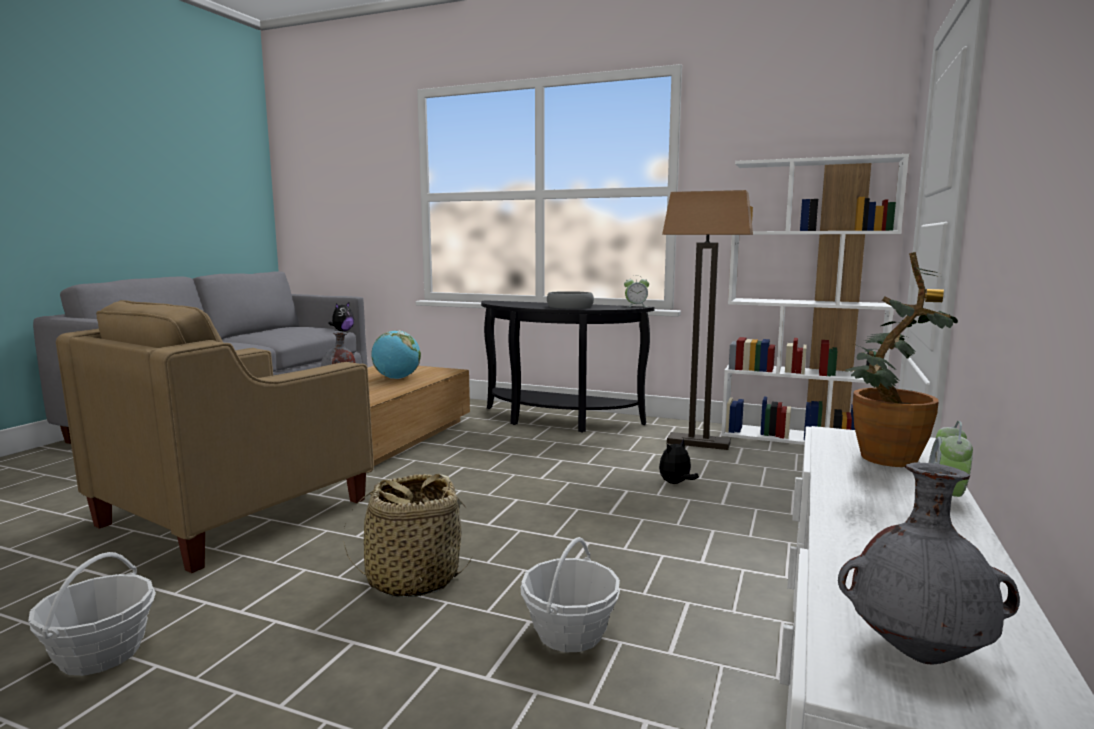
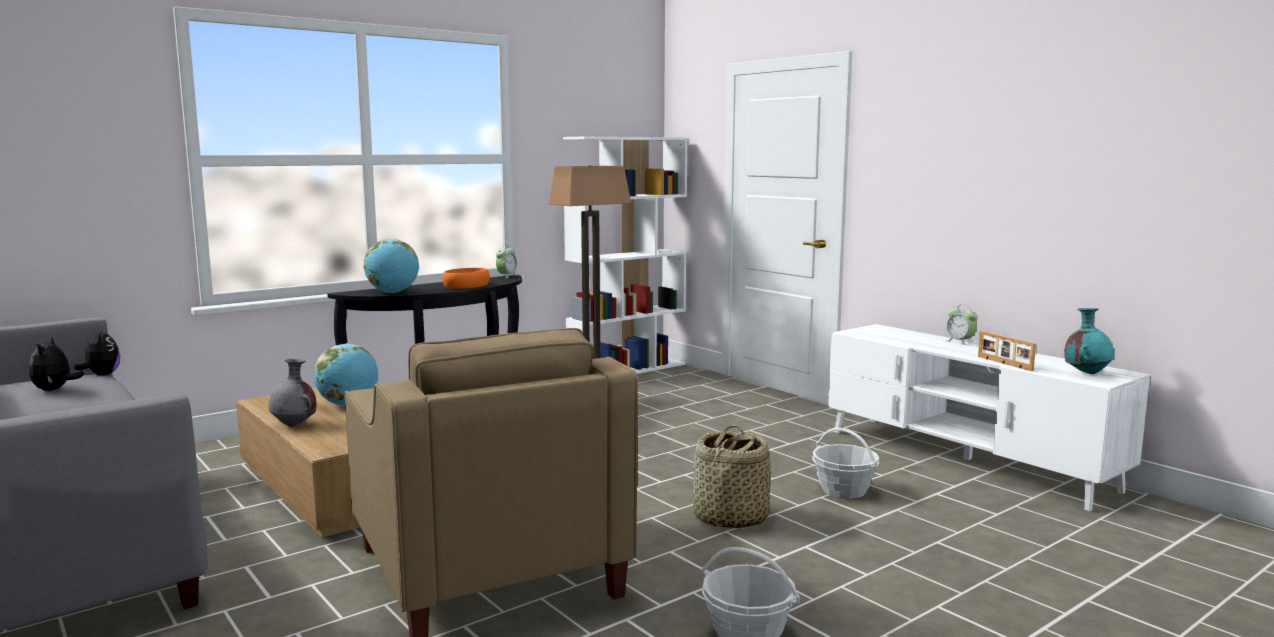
camera: 60 degrees left, 0 degrees up
(508, 304) = (393, 292): none -> globe
(569, 307) = (466, 285): grey bowl -> orange bowl
(676, 483) = (661, 418): plush toy -> plush toy (54, 389)
(831, 549) = (1004, 363): none -> picture frame
(880, 461) = (904, 337): potted plant -> none
(919, 653) = (1087, 373): grey vase -> turquoise vase

